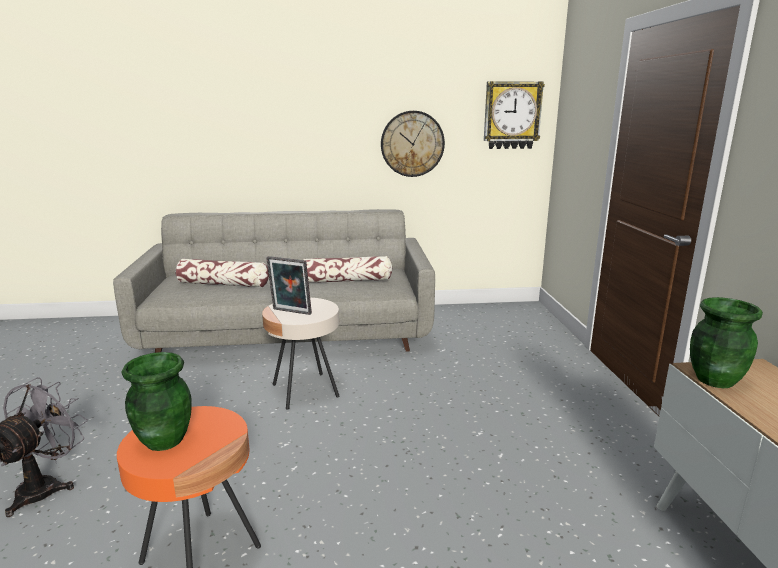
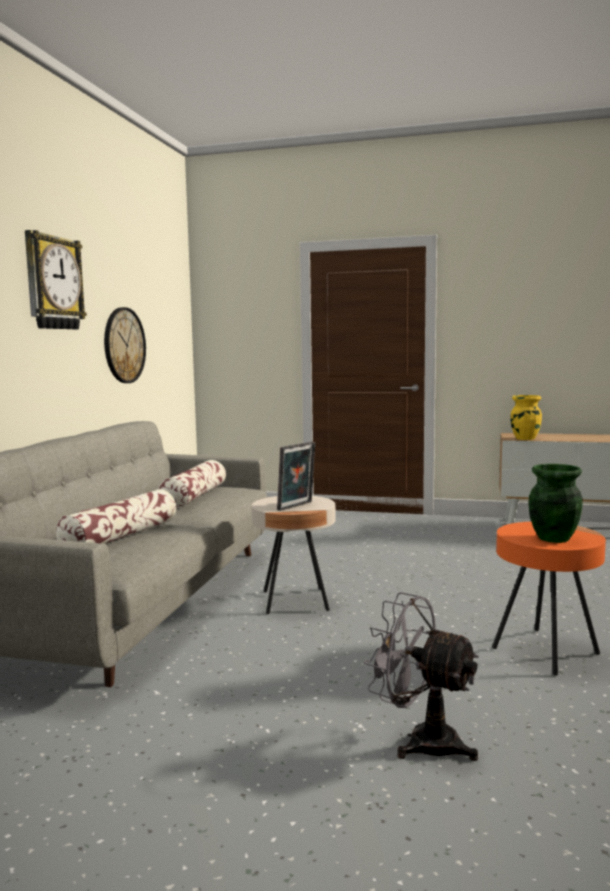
camera: 70 degrees left, 10 degrees down
(512, 115) = (173, 317): wall clock -> wall clock (53, 283)
(714, 380) = (524, 438): green vase -> yellow vase

